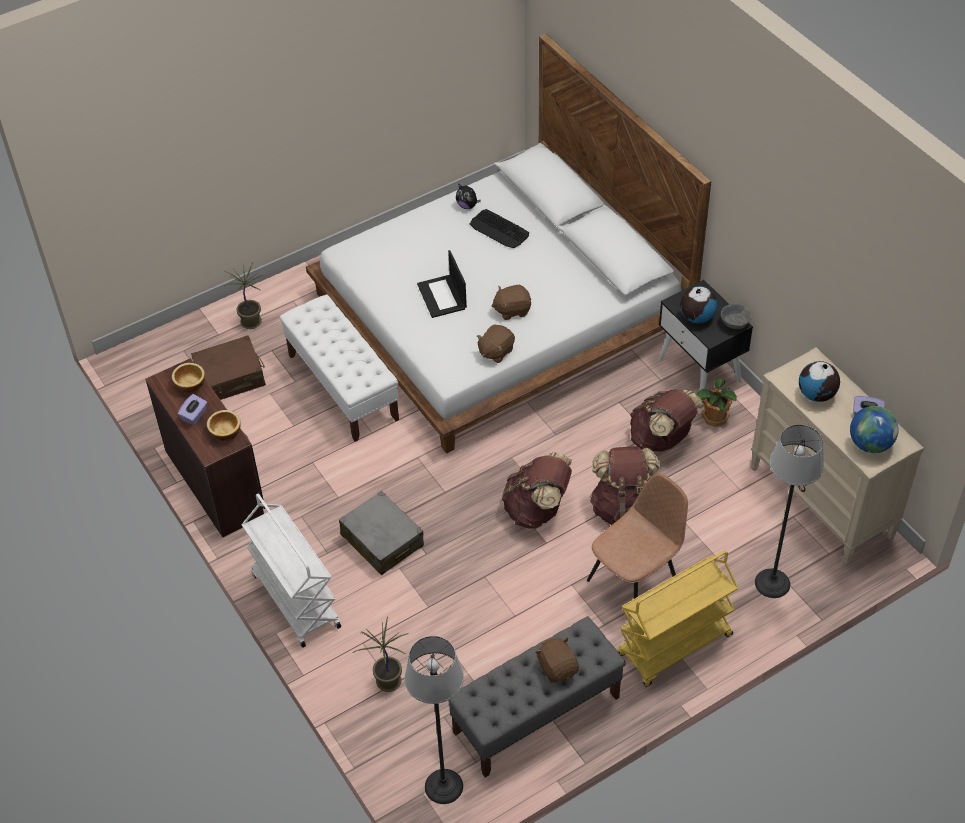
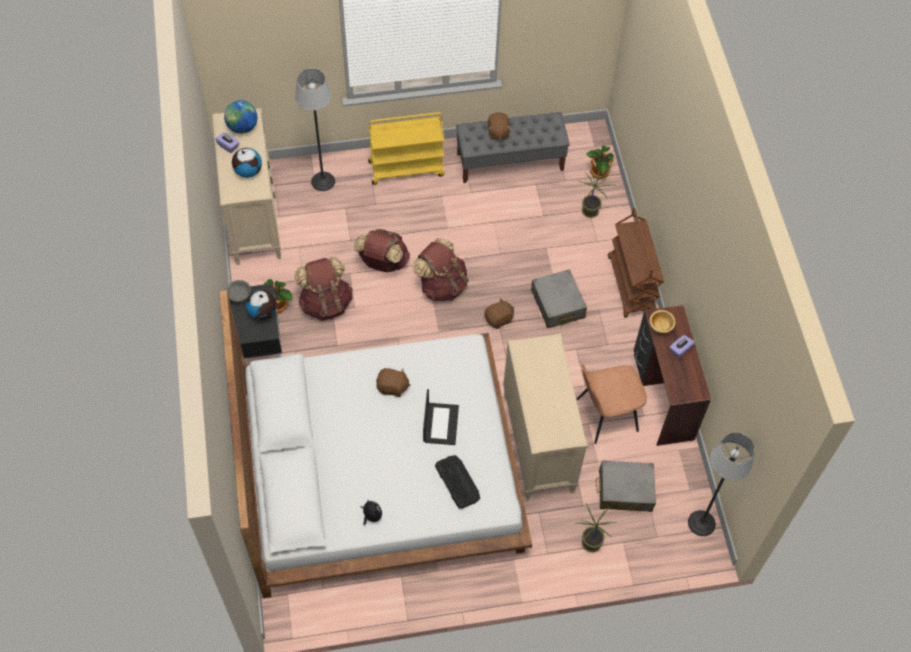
camera: 160 degrees left, 10 degrees up
(189, 384) = (677, 379): bowl -> none
(230, 378) = (625, 490): brown suitcase -> grey suitcase
(295, 600) = (631, 285): white cart -> brown cart
(343, 387) = (537, 443): white bench -> beige dresser
(399, 749) = (599, 173): none -> potted plant
(444, 786) = (581, 145): floor lamp -> floor lamp (701, 523)
(495, 351) = (425, 354): brown plush toy -> brown plush toy (499, 319)
(499, 230) = (359, 475): keyboard -> keyboard (457, 481)
(635, 584) = (407, 213): brown chair -> brown chair (605, 415)

